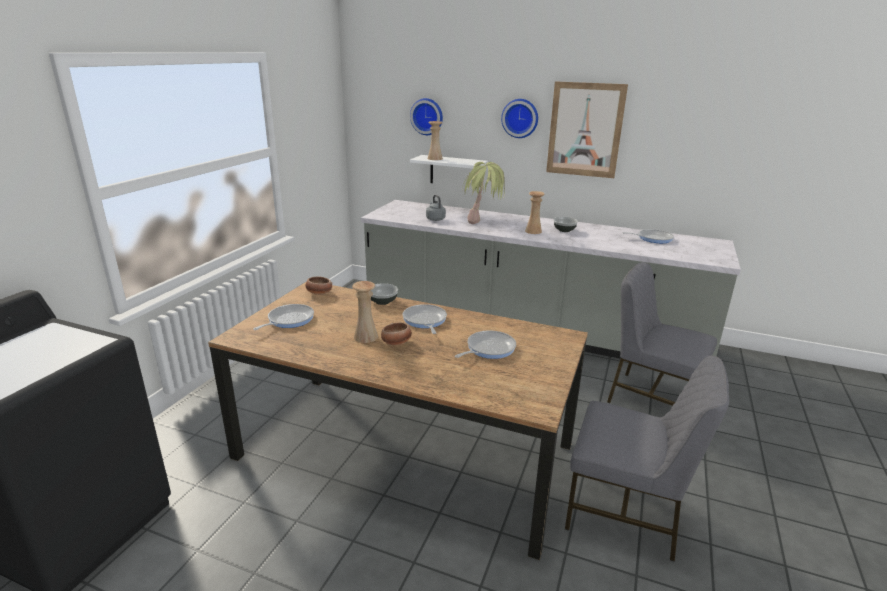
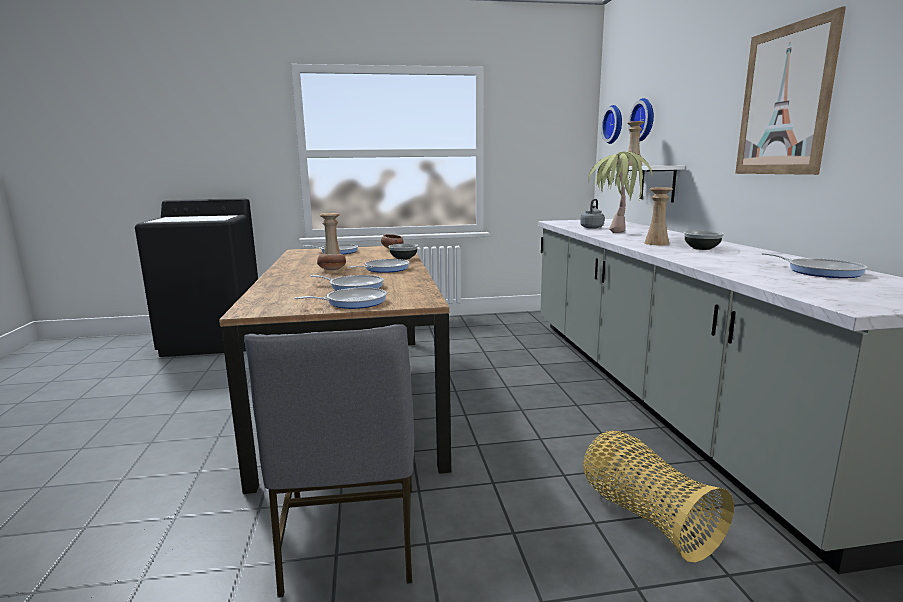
camera: 60 degrees right, 10 degrees down
(520, 118) = (717, 101): wall clock -> wall clock (614, 124)
(546, 360) = (353, 302): none -> frying pan
(651, 399) = (645, 517): grey chair -> basket

